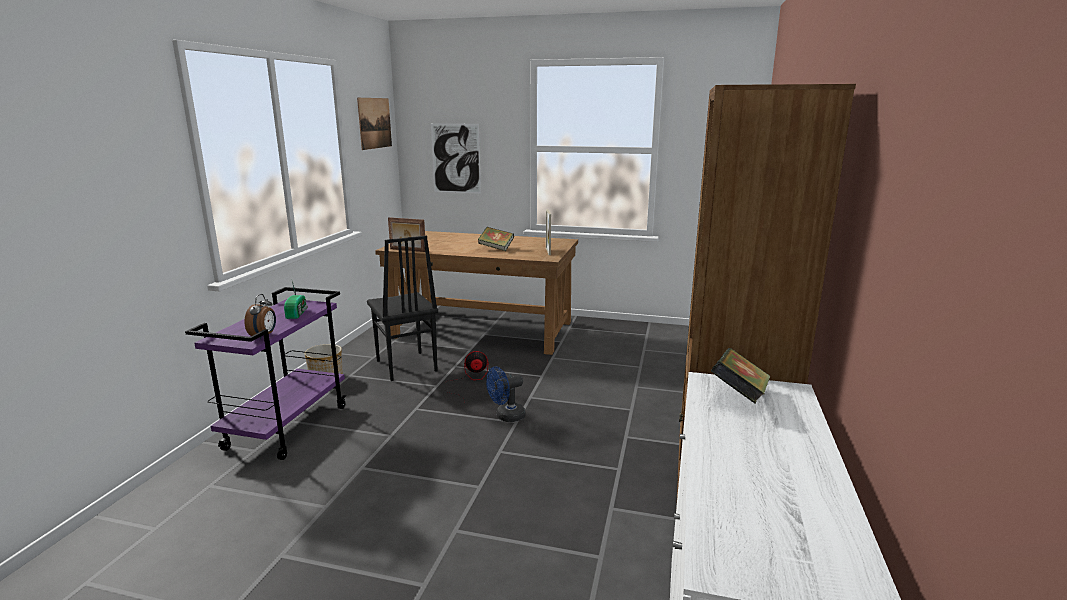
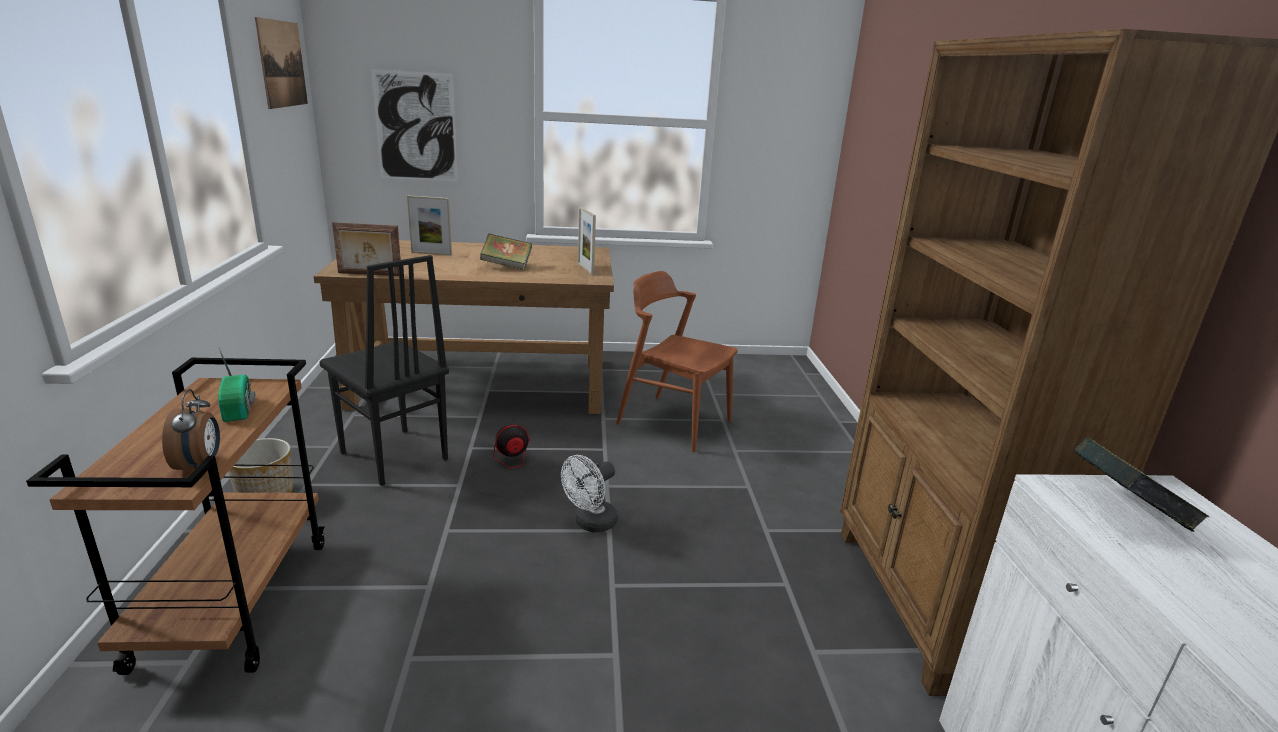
camera: 20 degrees left, 5 degrees up
(287, 426) = (234, 601): purple cart -> brown cart
(454, 240) = (431, 253): none -> picture frame
(506, 417) = (590, 524): blue fan -> white fan
(602, 364) = (673, 422): none -> brown chair

